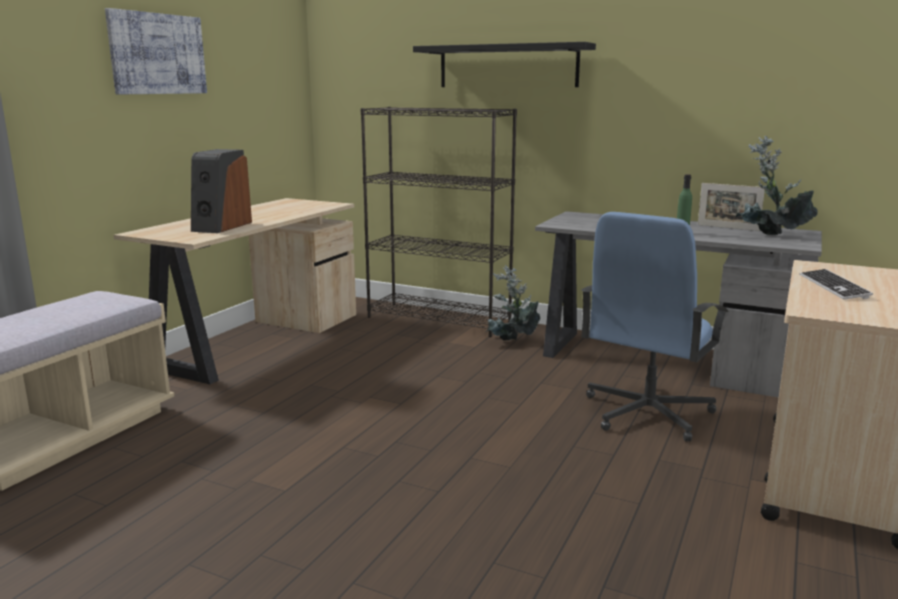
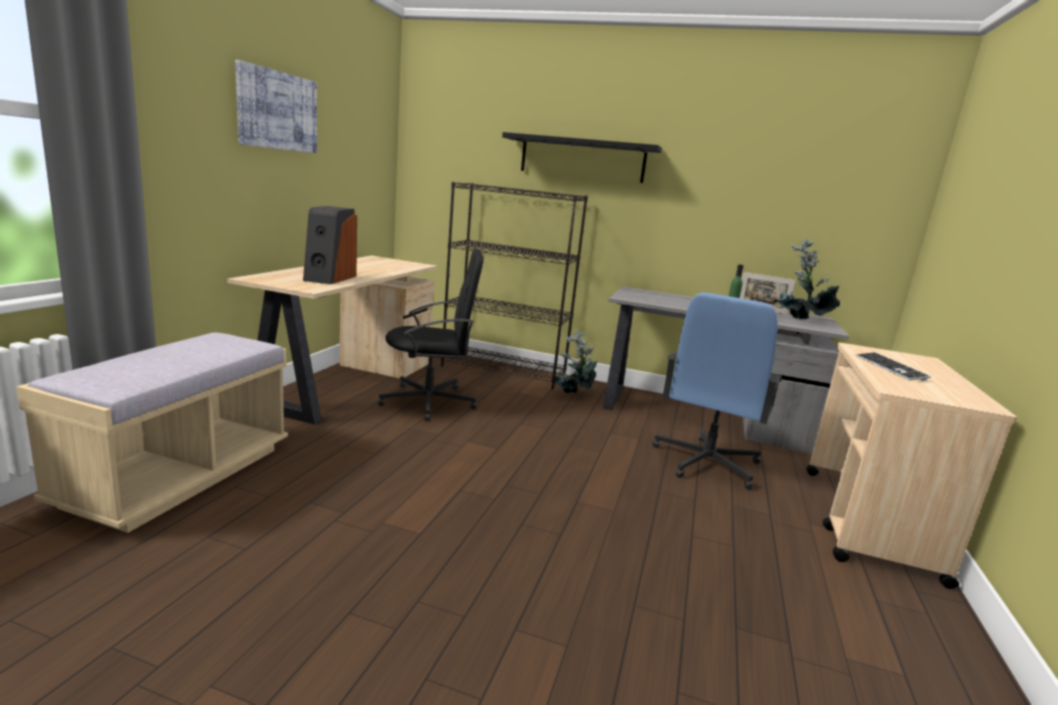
camera: 10 degrees left, 0 degrees up
(342, 356) = (430, 401): none -> black office chair

